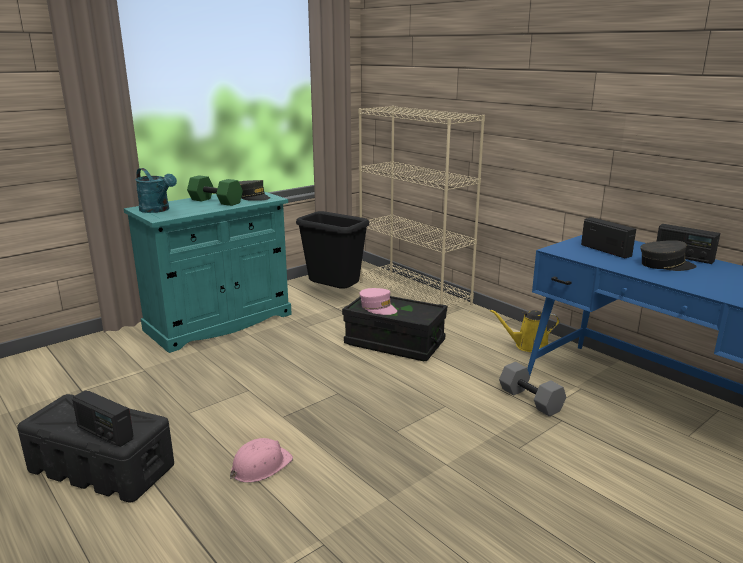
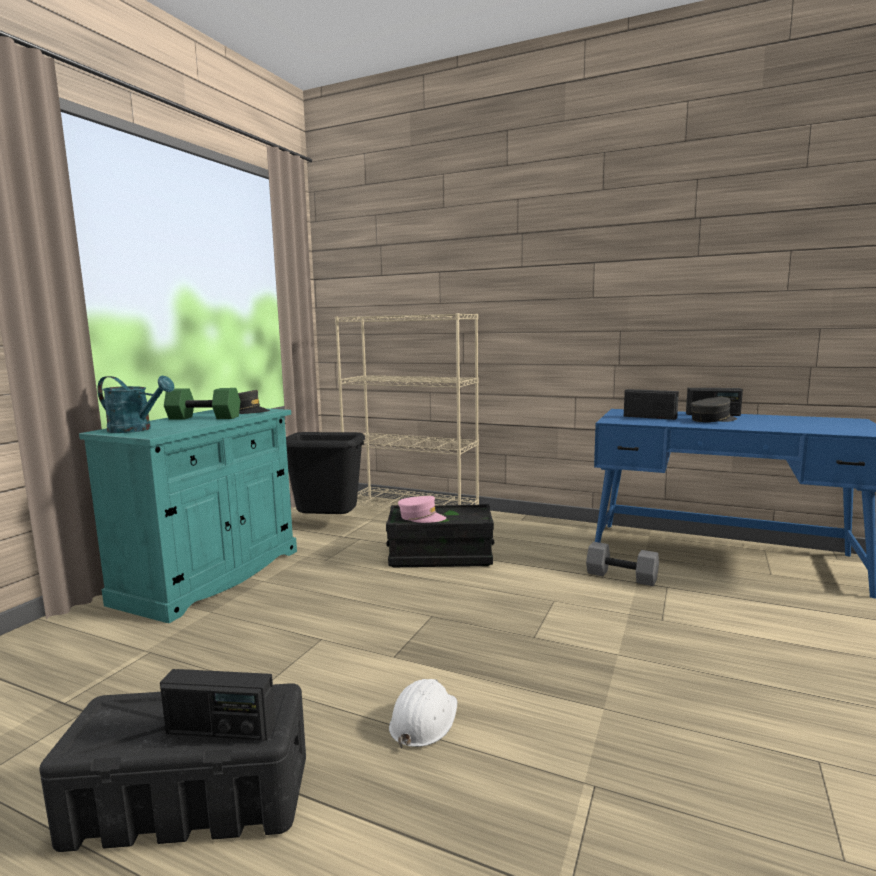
camera: 25 degrees left, 10 degrees down
(260, 466) = (423, 720): pink hard hat -> white hard hat
(528, 346) = (566, 534): yellow watering can -> none

